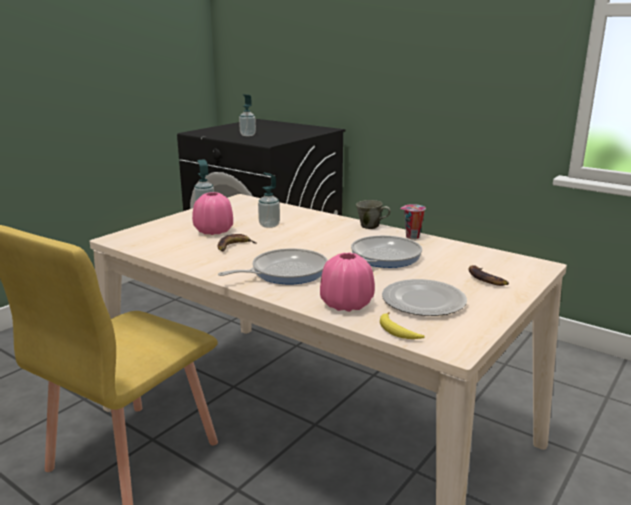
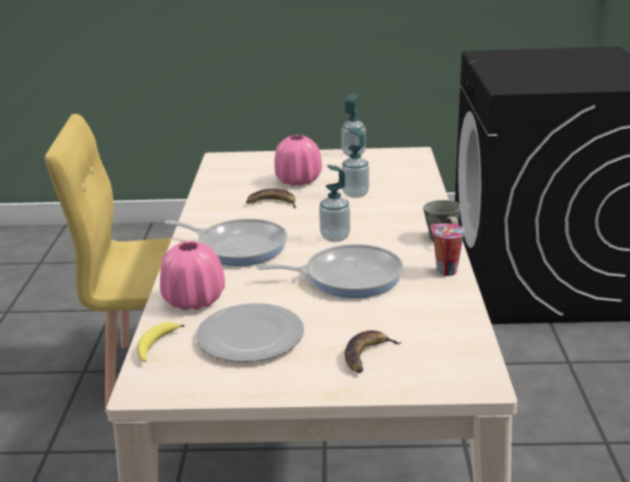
camera: 55 degrees right, 5 degrees up
(247, 135) = (523, 70): soap dispenser -> soap dispenser (335, 237)

